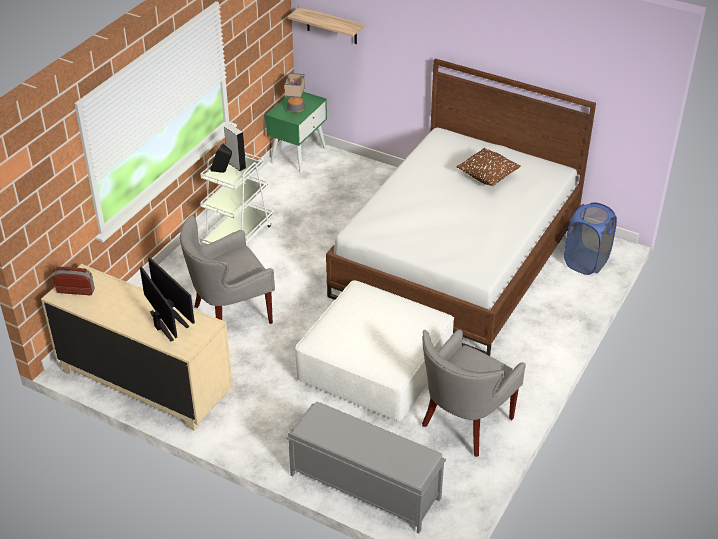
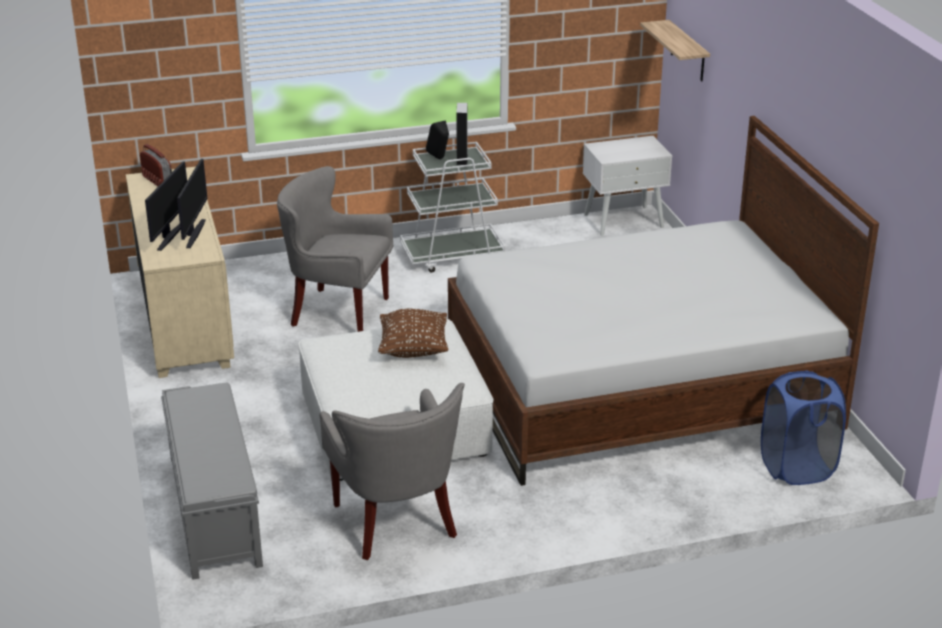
camera: 45 degrees right, 10 degrees down
(295, 109) = (623, 151): table lamp -> none
(298, 155) = (624, 220): green nightstand -> white nightstand
(464, 423) = (395, 523): grey armchair -> grey armchair turned 105 degrees counterclockwise
(487, 177) = (714, 284): brown pillow -> brown pillow (413, 349)

